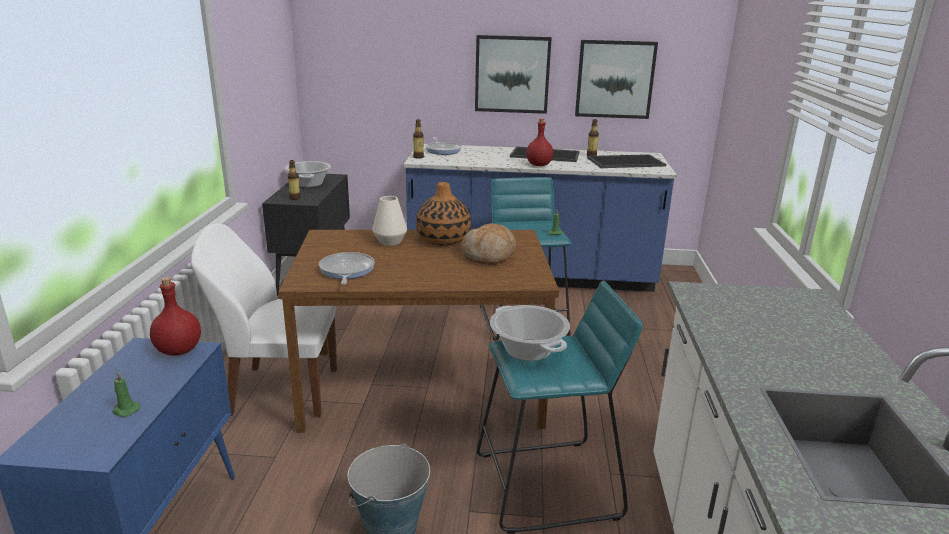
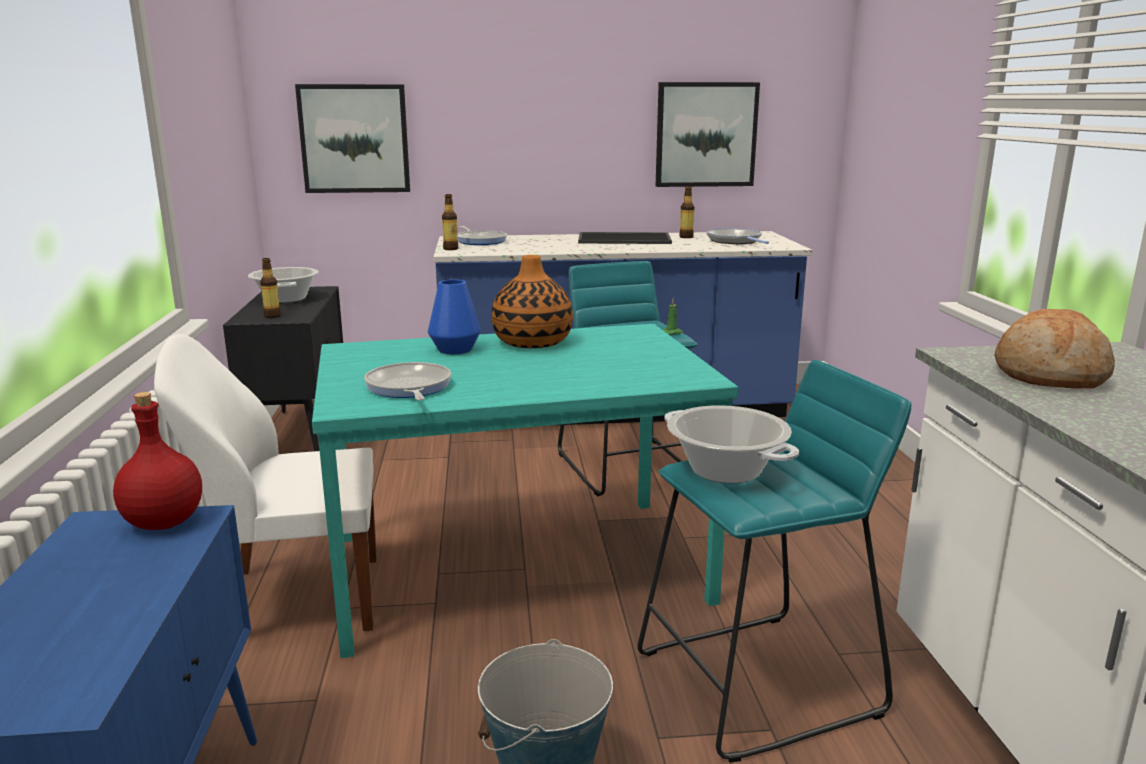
camera: 10 degrees left, 5 degrees down
(125, 410) = (97, 622): green candle -> none
(390, 241) = (454, 349): white vase -> blue vase
(422, 387) = (516, 570): brown dining table -> turquoise dining table
(489, 256) = (611, 355): bread -> bread (1049, 374)
(512, 74) = (567, 133): picture -> picture (354, 139)
(539, 165) = (624, 249): red bottle -> none
(625, 162) = (736, 241): tray -> frying pan

